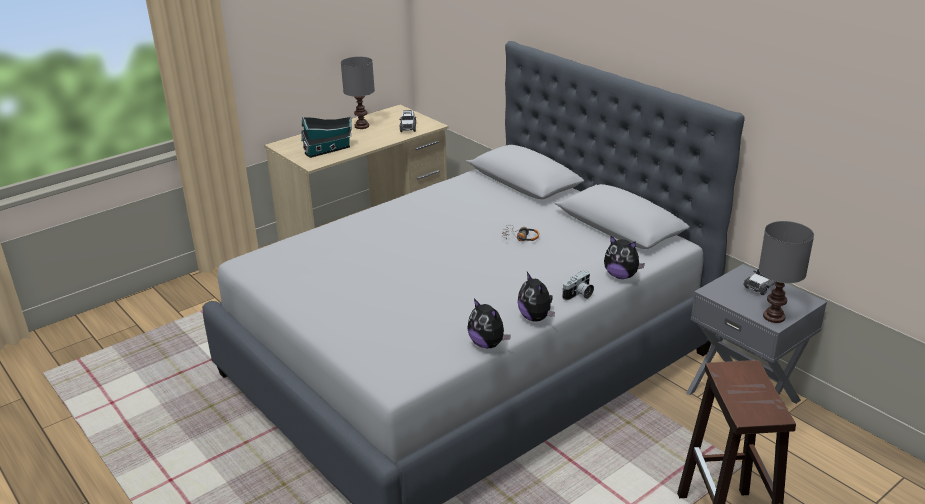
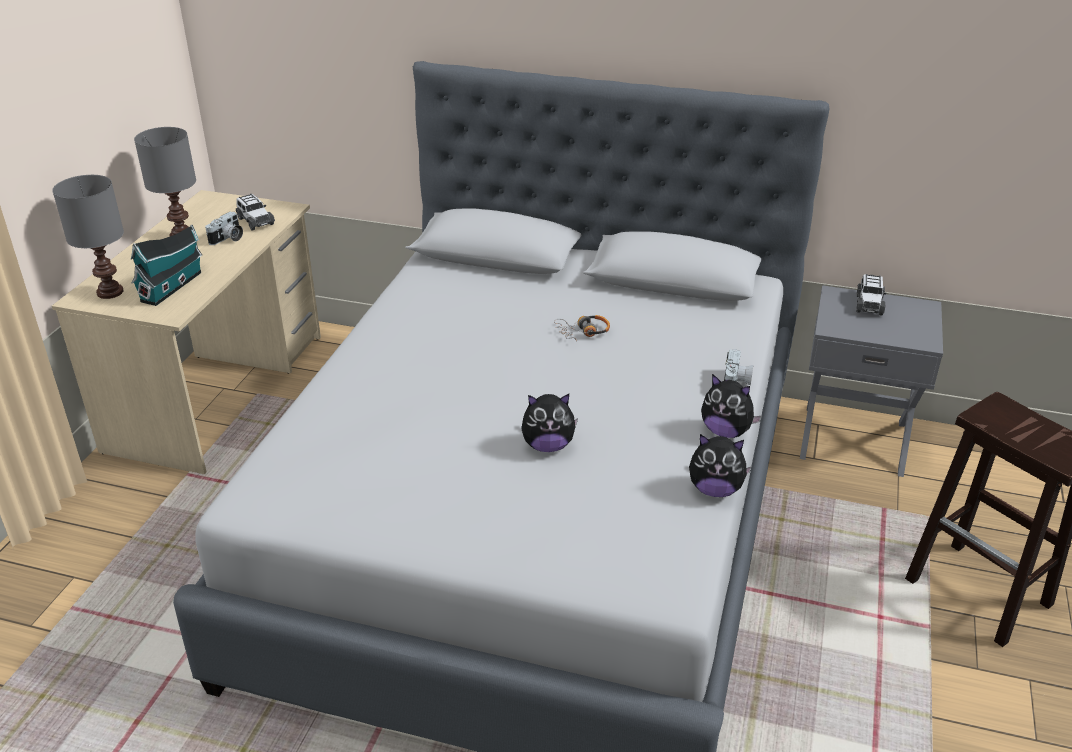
camera: 35 degrees left, 5 degrees up
(383, 133) = (228, 239): none -> camera
(621, 276) = (749, 342): plush toy -> plush toy (548, 446)
(773, 316) = (917, 336): grey table lamp -> grey table lamp (109, 292)

